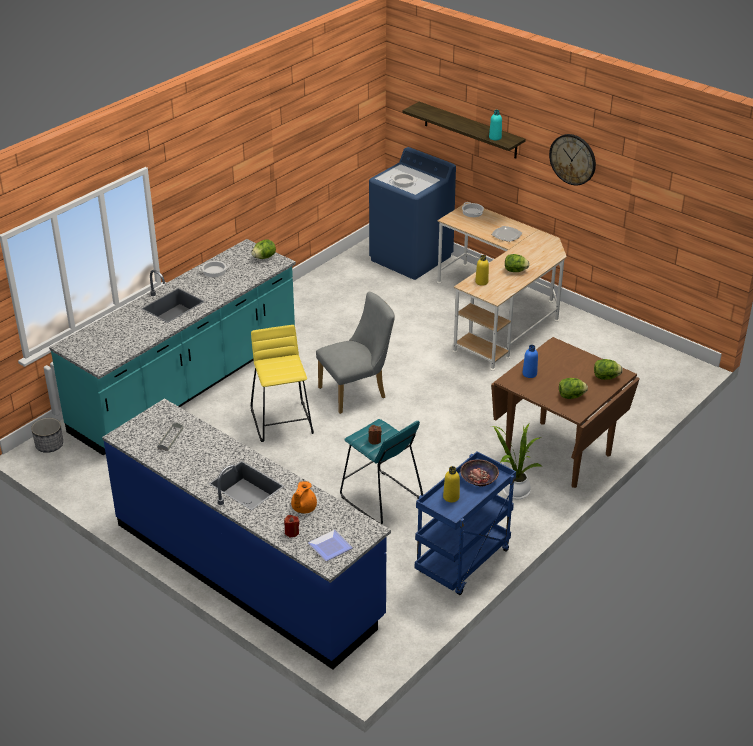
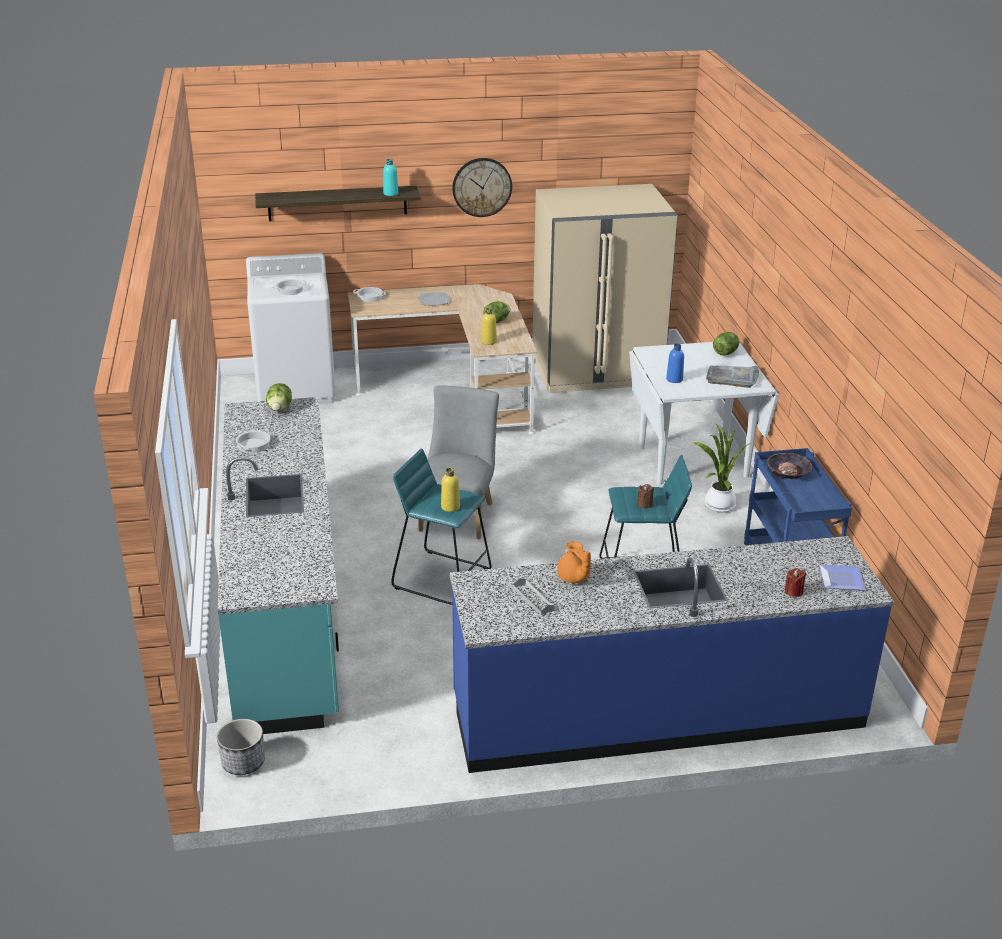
camera: 50 degrees left, 5 degrees down
(282, 421) = (442, 578): yellow stool -> turquoise stool
(303, 508) = (760, 568): orange teapot -> orange teapot (574, 578)
(411, 258) = (297, 388): blue washing machine -> white washing machine
(451, 497) = (801, 497): yellow bottle -> yellow bottle (450, 507)
(557, 454) = (693, 462): brown dining table -> white dining table
(571, 396) = (732, 377): lettuce -> grey tray
(619, 353) = (597, 371): none -> beige fridge

